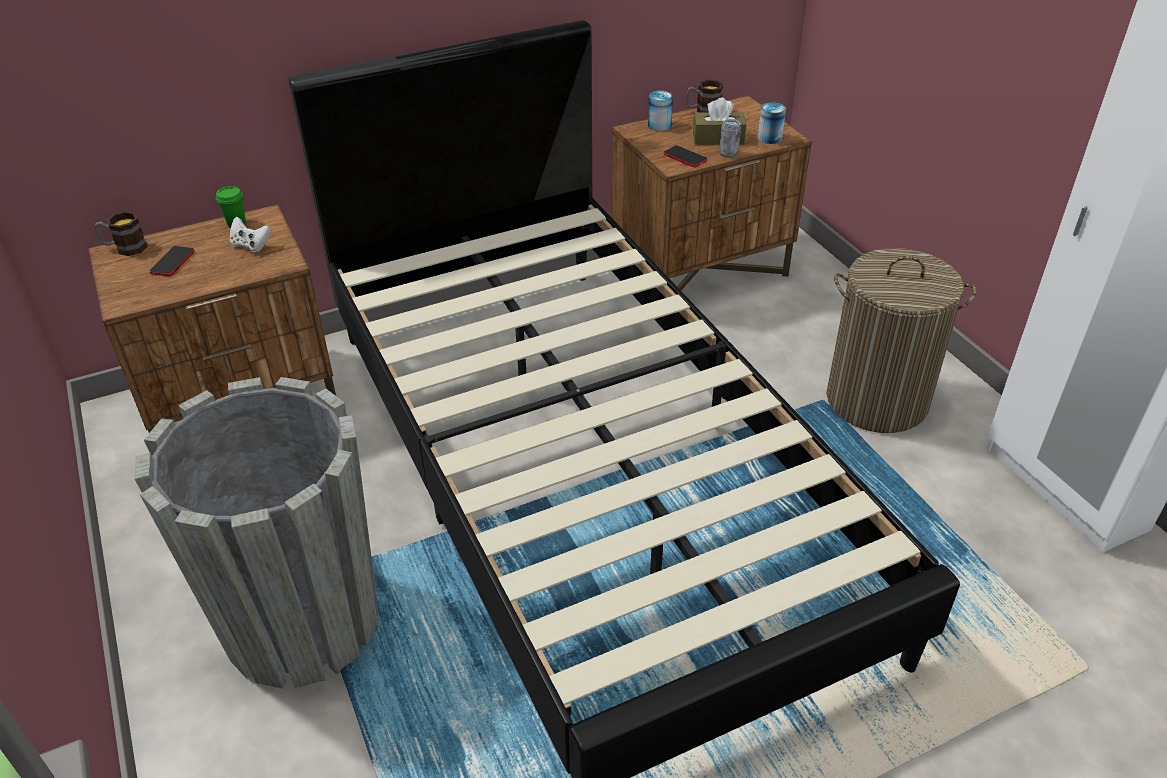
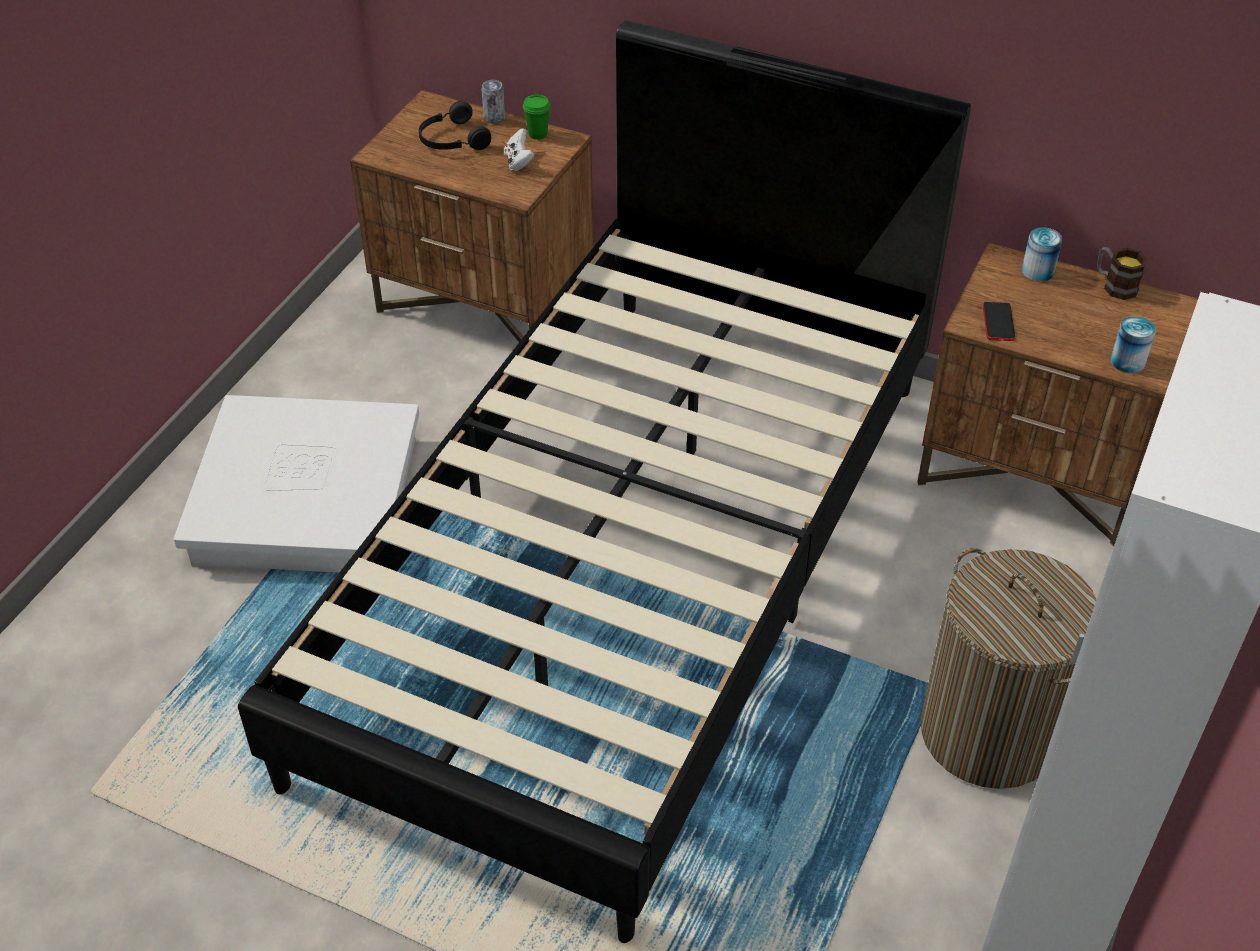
camera: 50 degrees right, 5 degrees up
(125, 248) = (441, 106): mug -> none
(172, 262) = (452, 140): phone -> black headphones
(302, 622) = (307, 501): grey planter -> white storage box
(718, 138) = (1072, 325): brown tissue box -> none
(728, 153) = (1050, 348): can -> can (494, 118)

